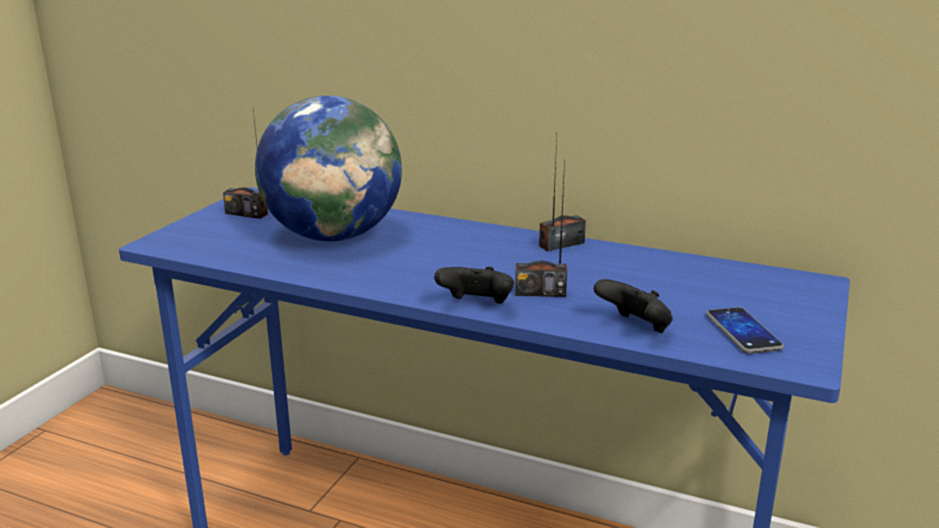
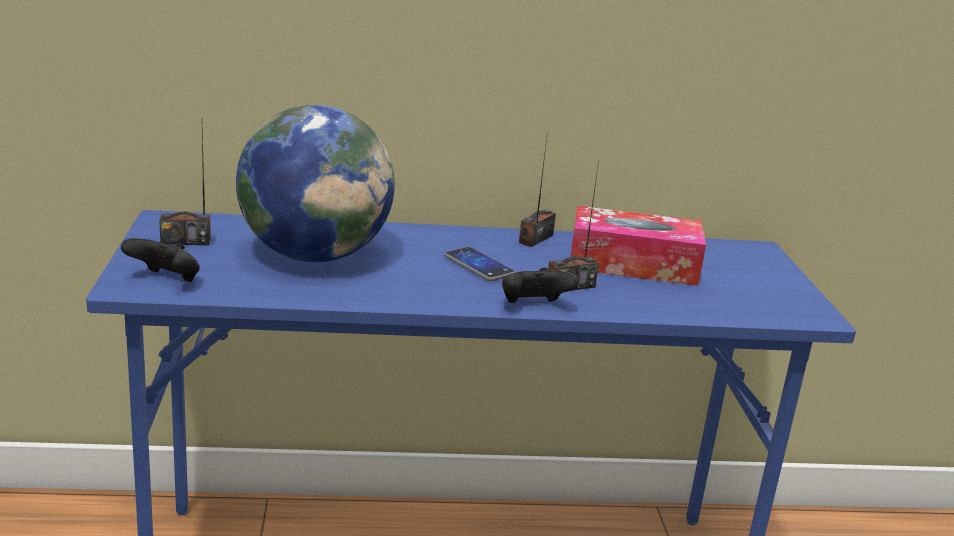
camera: 30 degrees left, 0 degrees up
(635, 328) = (677, 306): black game controller -> black game controller (165, 280)
(637, 280) = (633, 264): none -> tissue box
(743, 332) = (753, 297): phone -> phone (479, 266)

